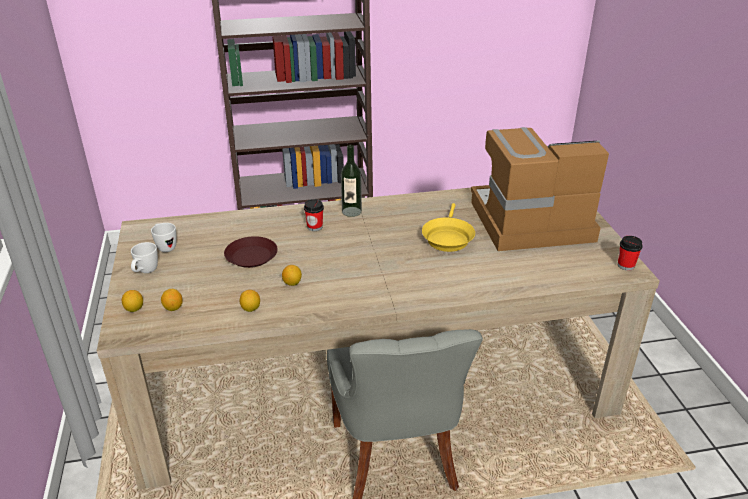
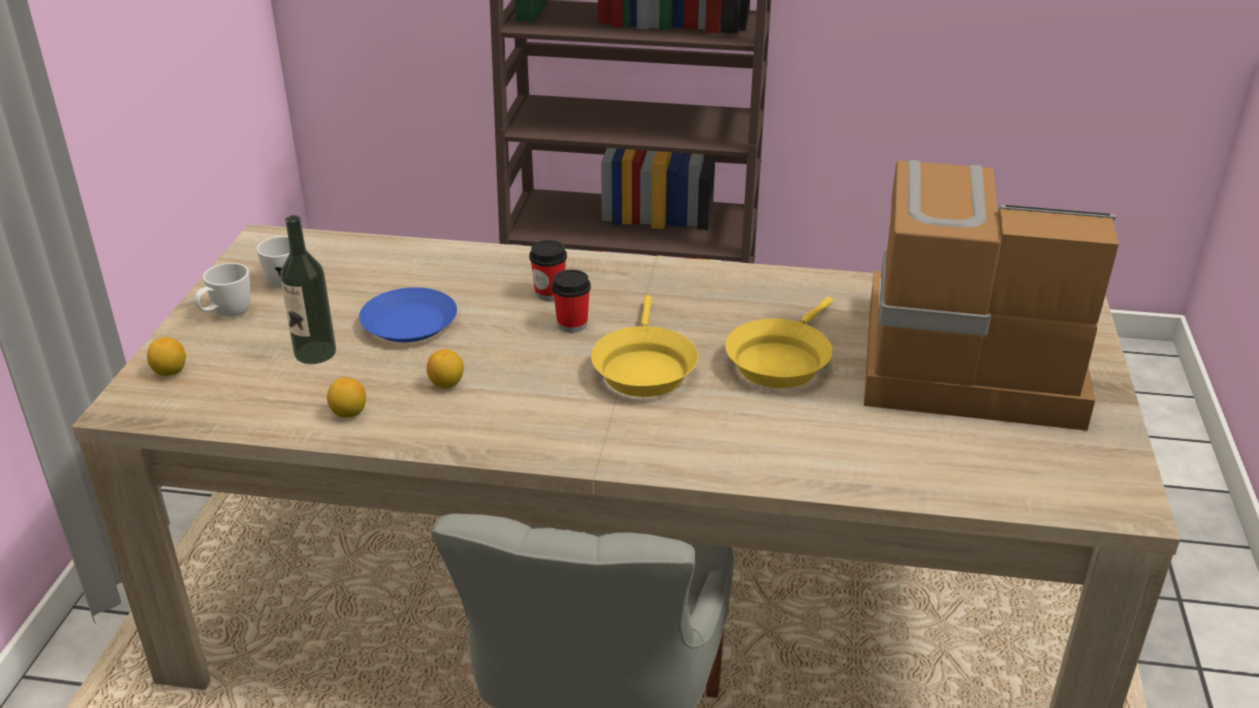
camera: 20 degrees right, 0 degrees up
(173, 308) = (229, 383): lemon -> none
(251, 256) = (408, 323): brown plate -> blue plate
(351, 211) = (632, 278): bottle -> bottle (315, 352)
(385, 254) = (643, 368): none -> yellow frying pan
(626, 265) = (1121, 491): cup -> cup (572, 324)

